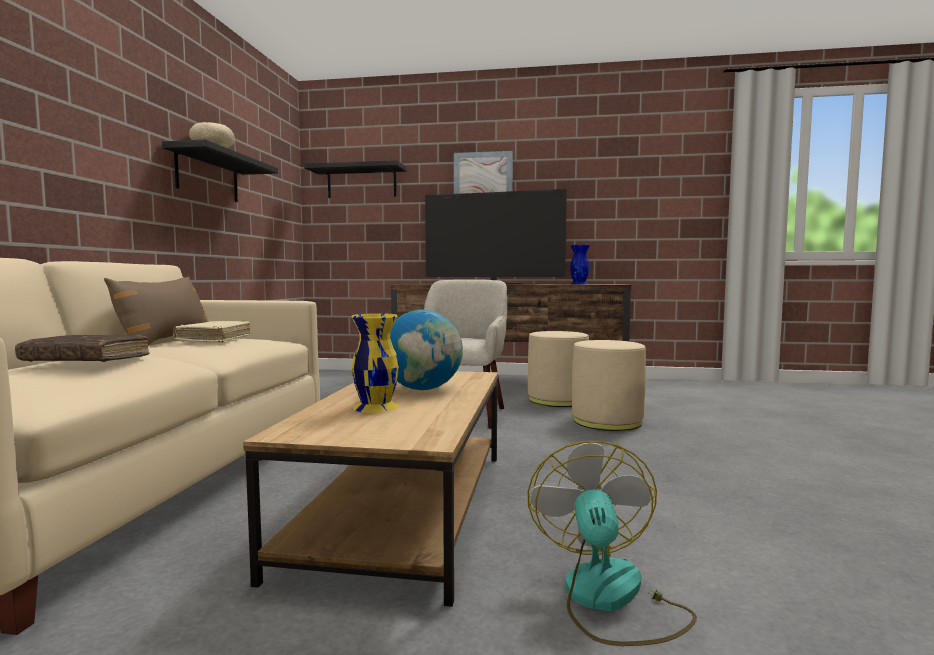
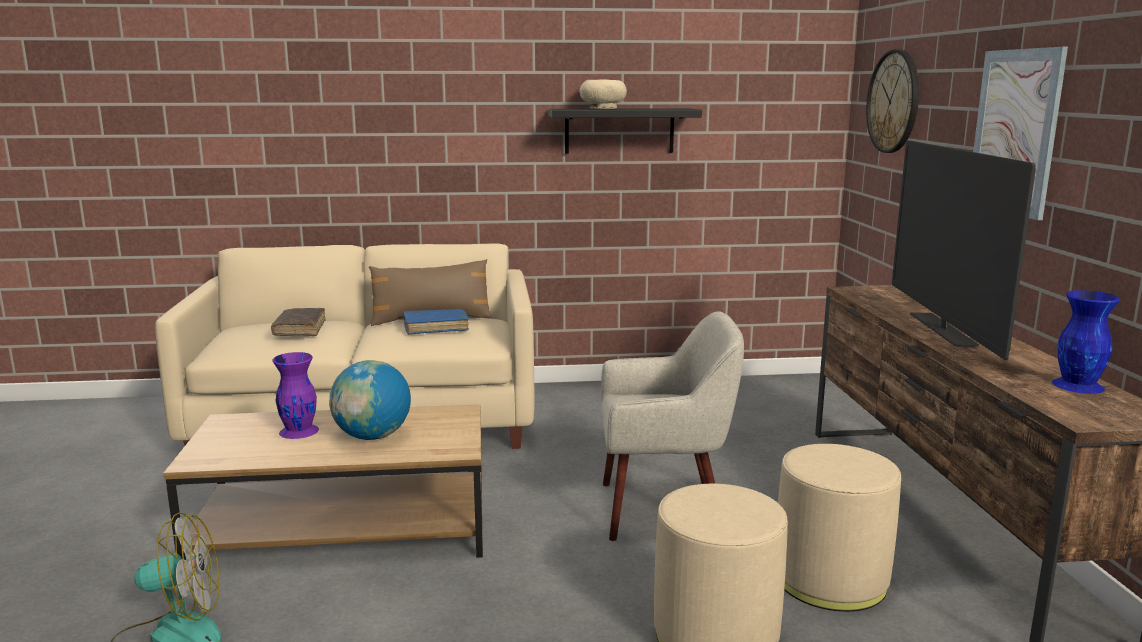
camera: 75 degrees right, 10 degrees up
(214, 339) = (436, 328): beige book -> blue book
(362, 182) = (893, 101): black shelf -> wall clock
(375, 406) = (299, 431): yellow vase -> purple vase

